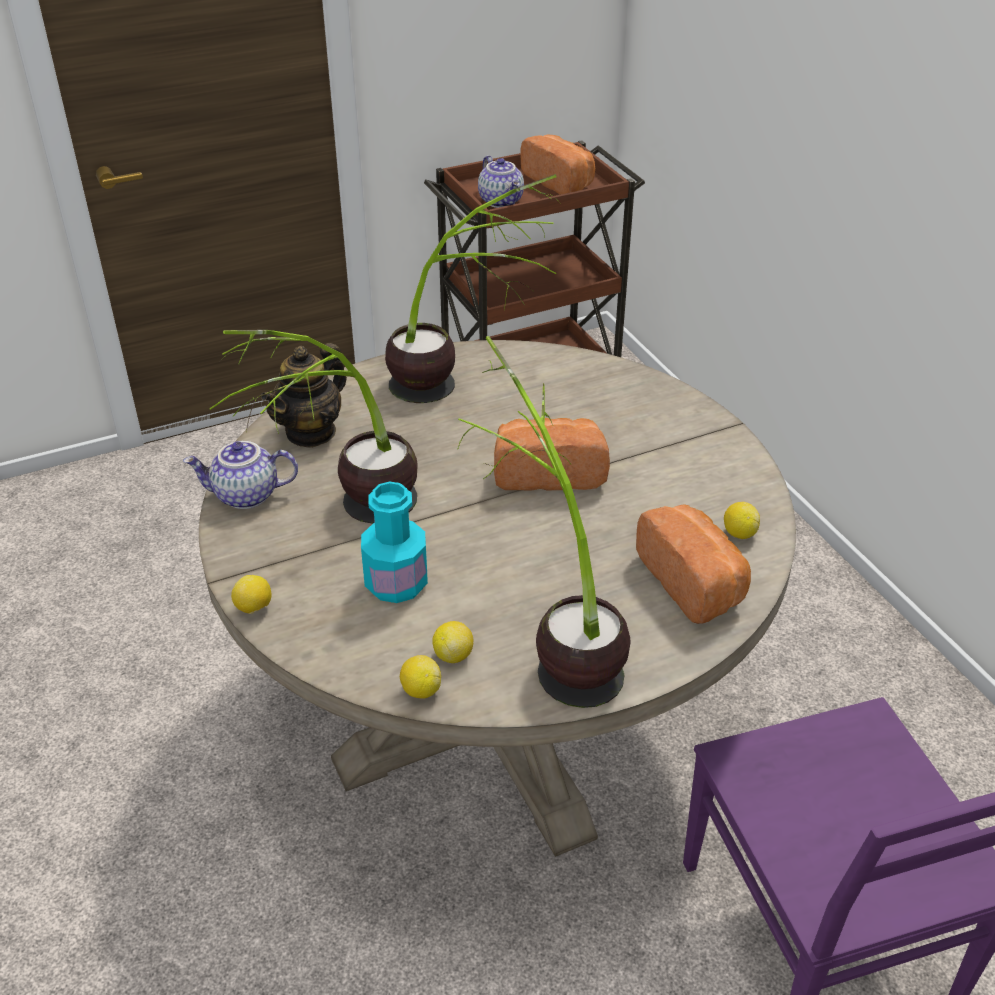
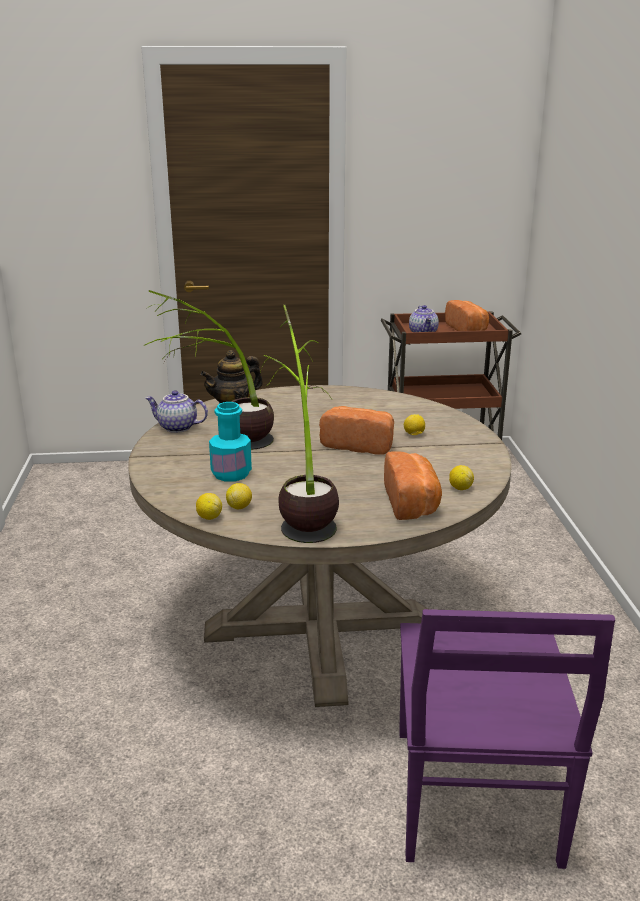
camera: 20 degrees right, 15 degrees down
(254, 608) = (145, 470): lemon -> lemon (414, 434)
(461, 389) = (335, 404): potted plant -> none

